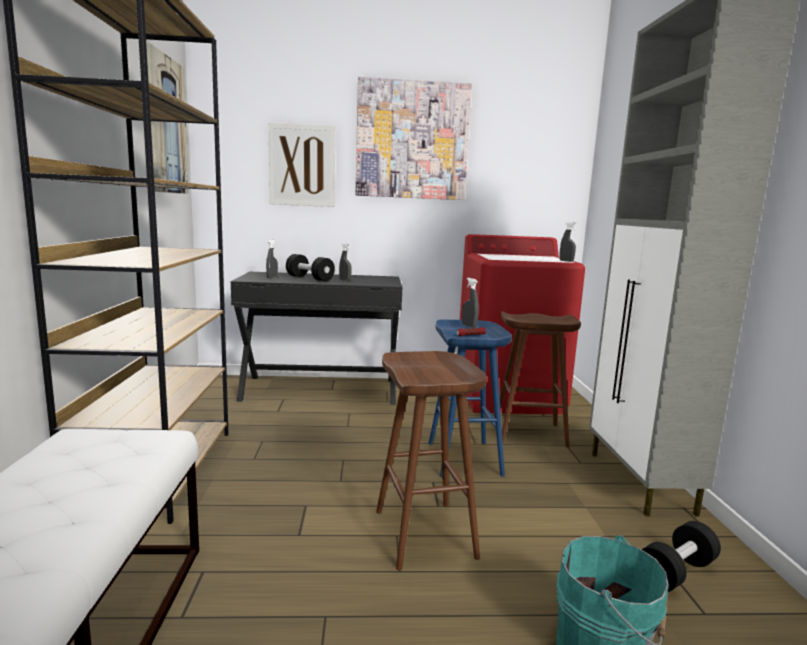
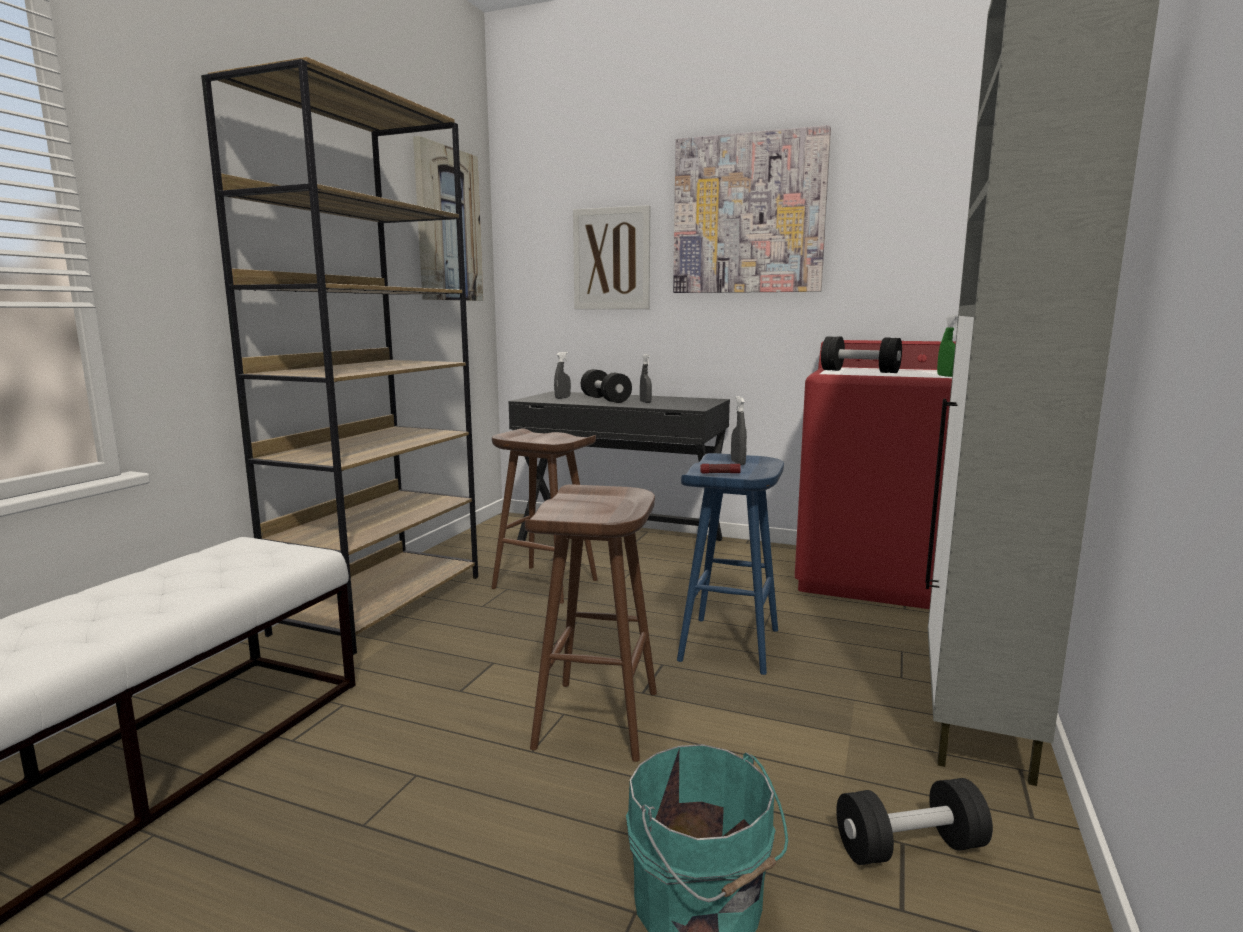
camera: 25 degrees right, 0 degrees up
(508, 257) = (860, 371): none -> black dumbbell
(528, 434) = (854, 628): brown stool -> brown stool (543, 584)
(566, 261) = (946, 376): grey spray bottle -> green spray bottle

